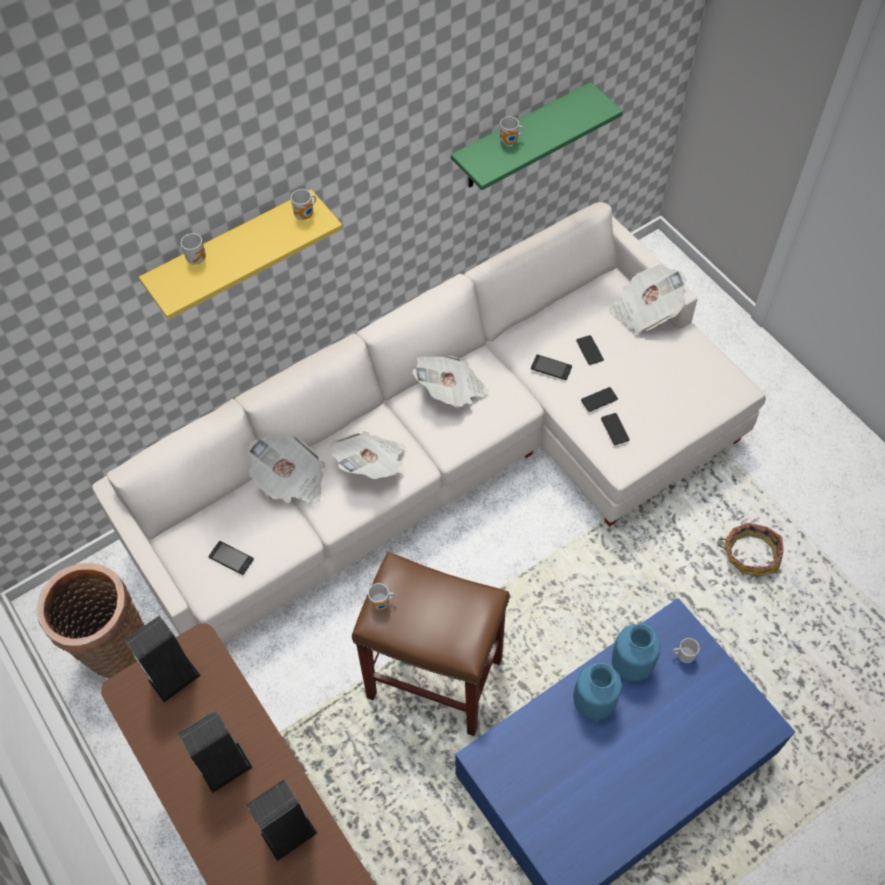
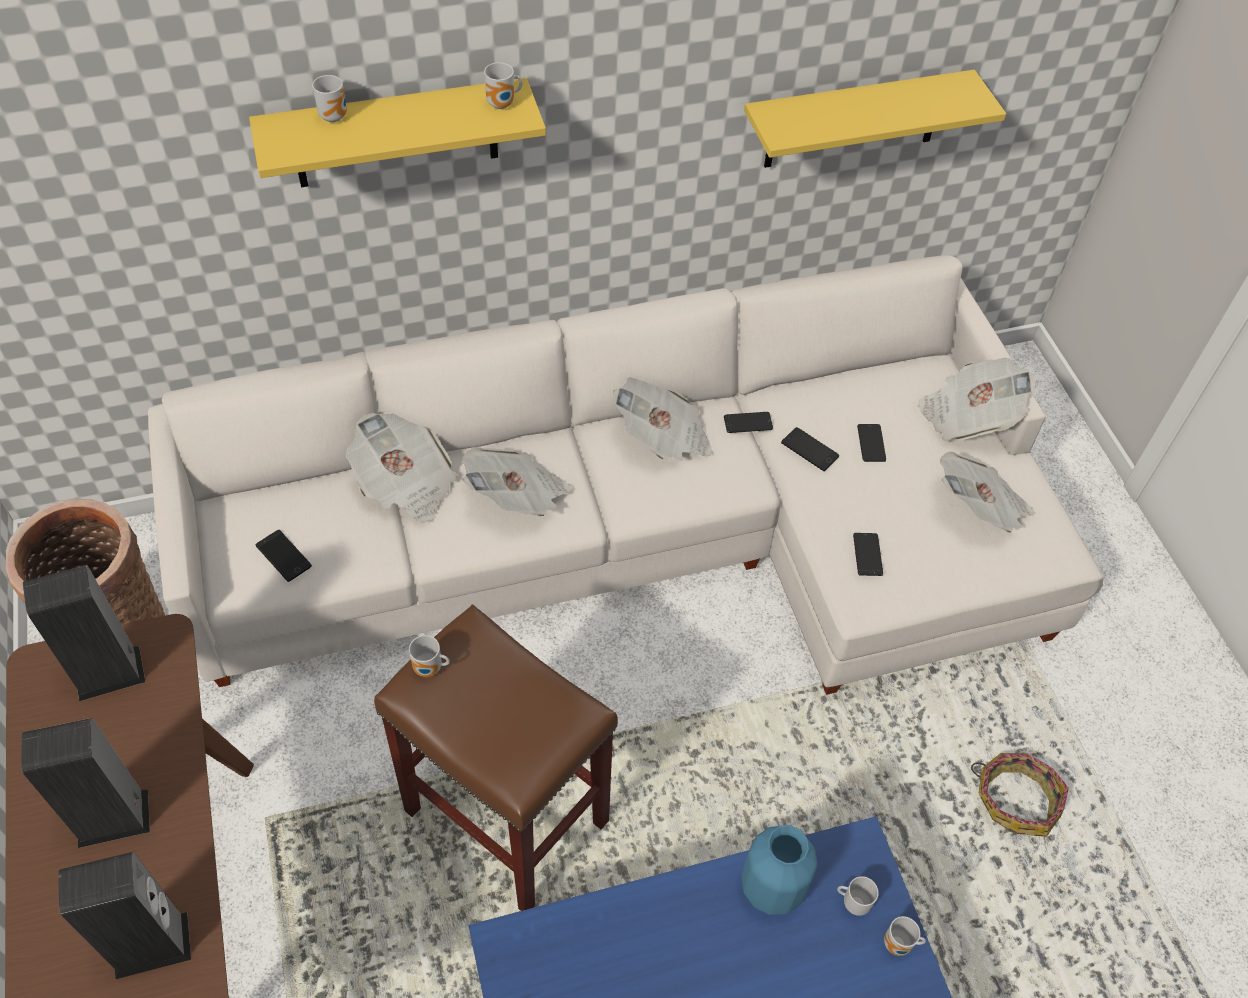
camera: 15 degrees right, 5 degrees down
(510, 142) = (832, 109): mug -> mug (899, 945)
(520, 138) = (854, 120): green shelf -> yellow shelf
(594, 702) = (697, 923): blue vase -> none
(599, 399) = (860, 510): phone -> phone (748, 423)
(674, 374) = (980, 509): none -> newspaper

